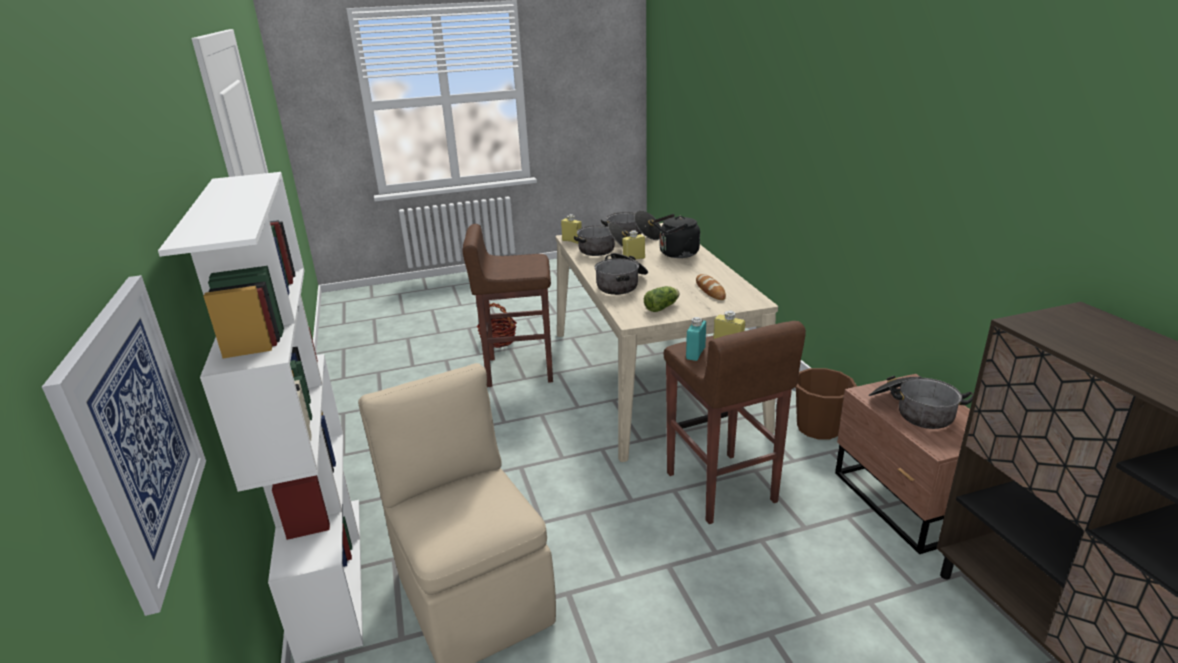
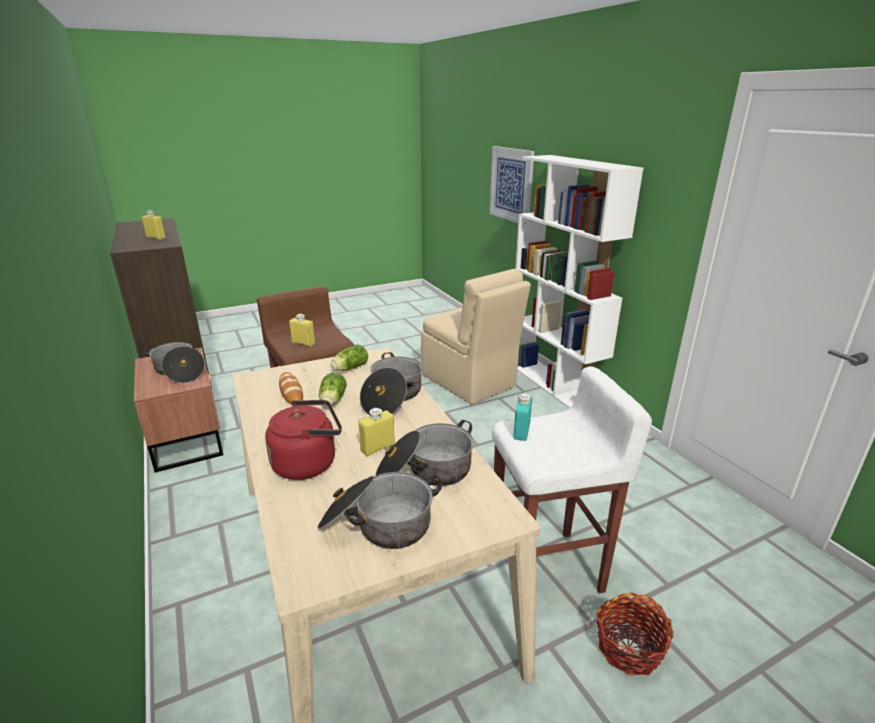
camera: 170 degrees right, 0 degrees up
(519, 369) = (547, 569): brown stool -> white stool
(572, 241) = (495, 501): yellow bottle -> yellow bottle (156, 237)
(671, 283) = (332, 401): none -> lettuce
(676, 254) = (308, 463): black kettle -> red kettle
(695, 353) = (331, 338): turquoise bottle -> turquoise bottle (521, 431)
(818, 428) = (202, 498): brown bucket -> none

